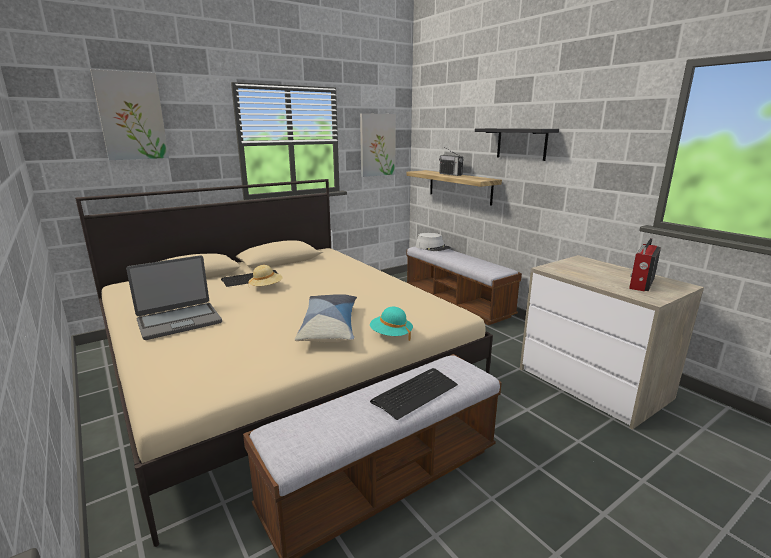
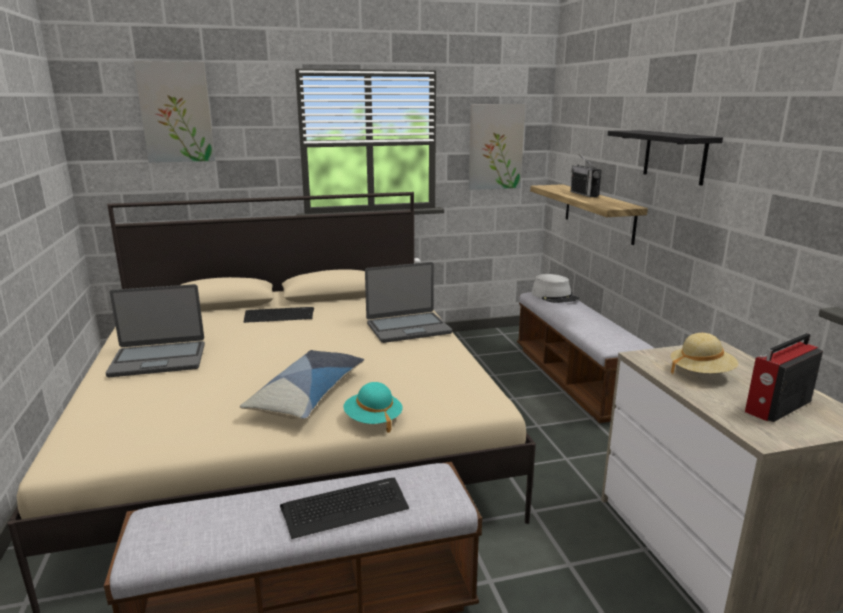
camera: 20 degrees right, 0 degrees up
(266, 287) = (285, 329): beige hat -> beige hat (701, 373)
(359, 276) = (408, 328): none -> laptop

